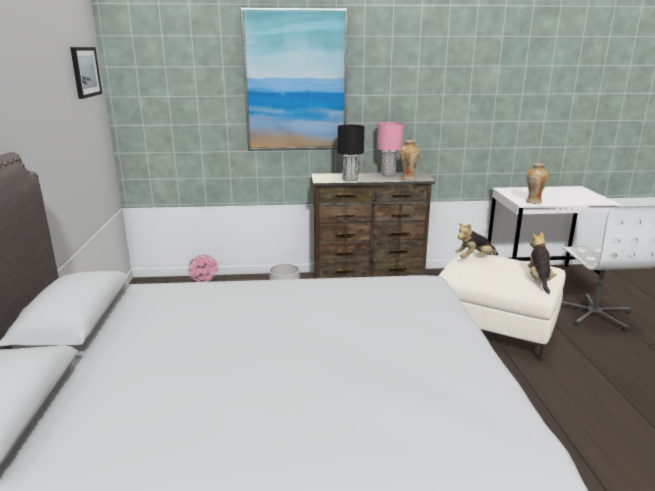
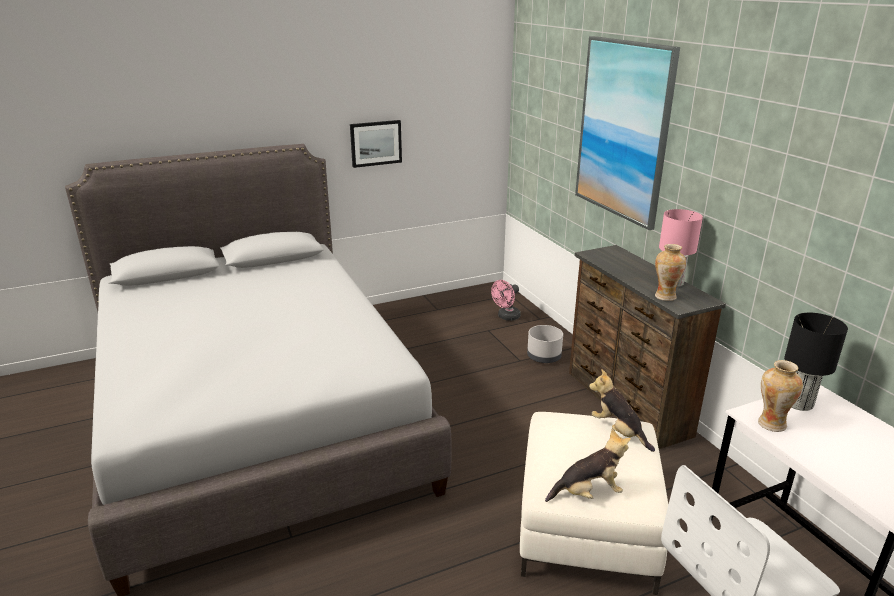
camera: 70 degrees right, 5 degrees up
(85, 72) = (469, 86): picture -> picture (376, 143)
(350, 179) = (617, 266): black table lamp -> black table lamp (799, 403)

